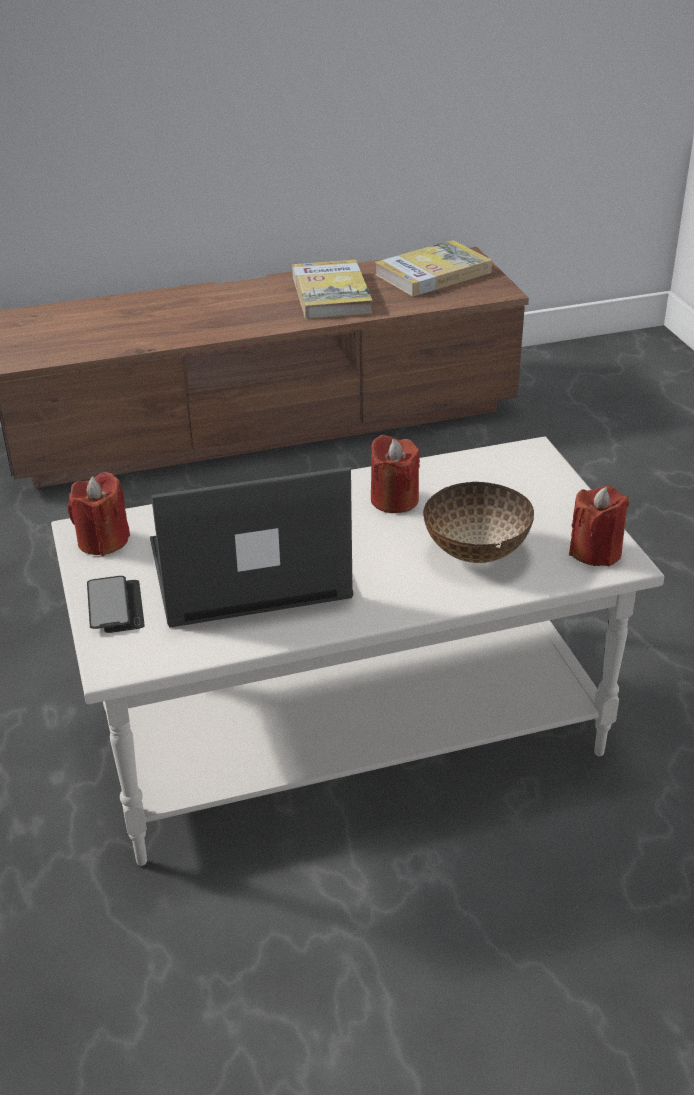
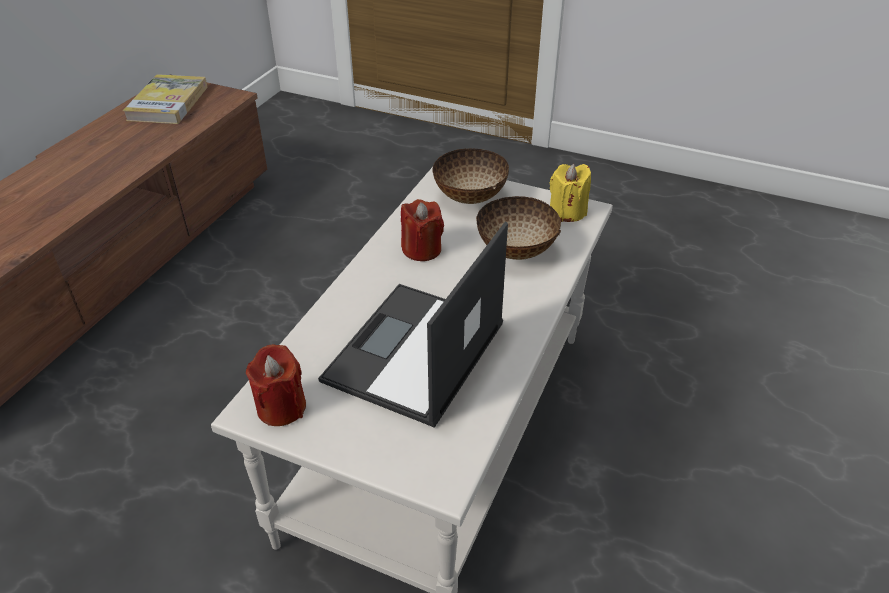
camera: 50 degrees left, 5 degrees up
(115, 606) = (374, 444): phone -> none
(331, 294) = (114, 148): book -> none
(519, 482) = (469, 197): none -> bowl
(595, 552) = (567, 212): red candle -> yellow candle

